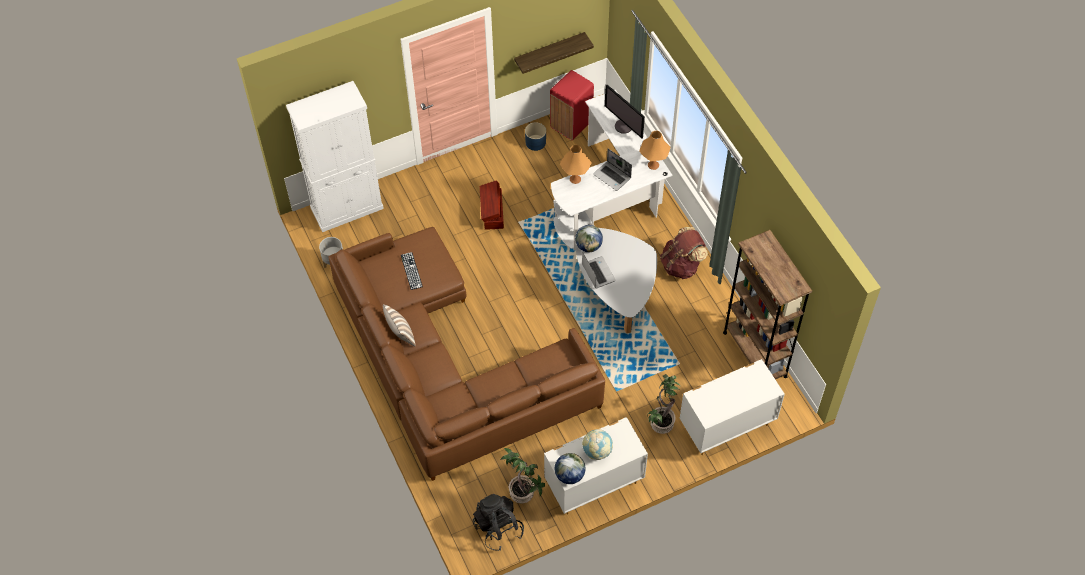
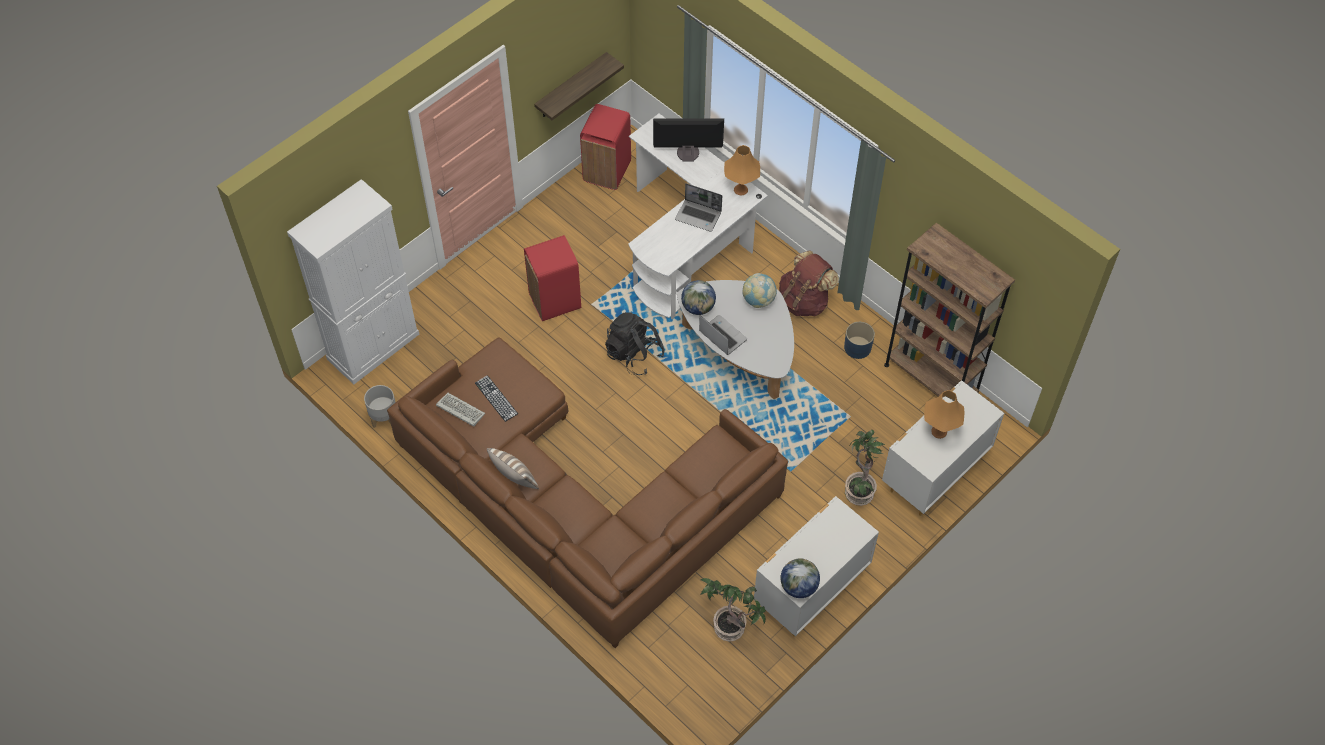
camera: 20 degrees left, 0 degrees up
(381, 272) = (459, 410): none -> keyboard
(492, 212) = (555, 302): brown storage box -> red trash can
(498, 528) = (719, 680): black backpack -> black backpack (634, 354)
(535, 142) = (573, 204): blue planter -> blue planter (858, 347)
(575, 179) = (655, 231): orange table lamp -> orange table lamp (939, 431)
(597, 451) = (818, 547): globe -> globe (758, 300)
(624, 126) = (687, 153): monitor -> monitor turned 150 degrees clockwise

